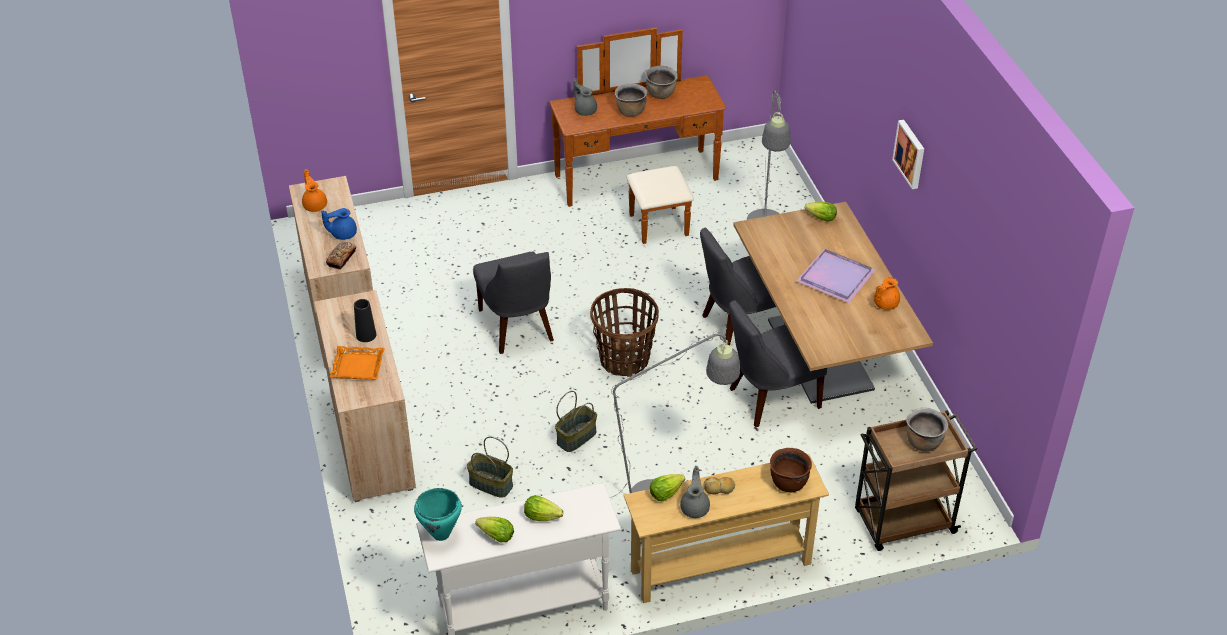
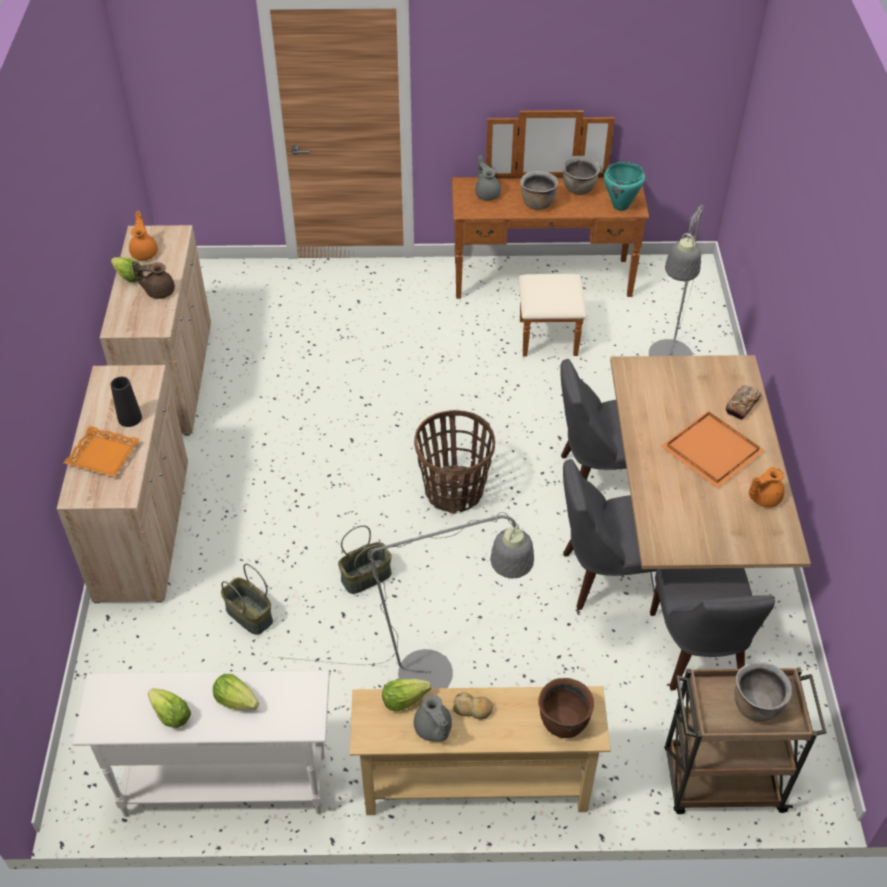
camera: 15 degrees right, 5 degrees up
(341, 258) = (145, 319): bread -> bread (742, 405)
(342, 234) = (159, 291): blue teapot -> brown teapot
(441, 534) = (108, 696): turquoise cooking pot -> turquoise cooking pot (620, 206)
(517, 327) = (350, 429): grey chair -> grey chair (698, 652)
(695, 507) = (433, 729): grey teapot -> grey teapot turned 135 degrees clockwise
(821, 218) = (718, 371): lettuce -> lettuce (129, 277)
(835, 276) = (711, 449): purple tray -> orange tray
(910, 153) = (835, 316): picture -> none

